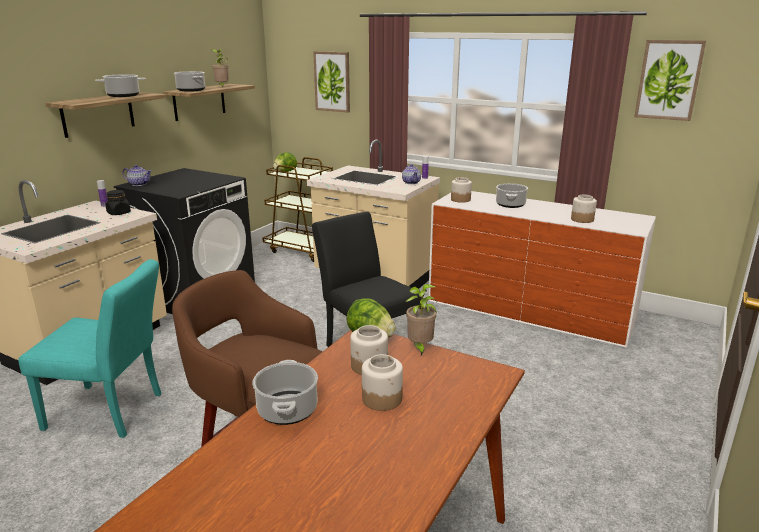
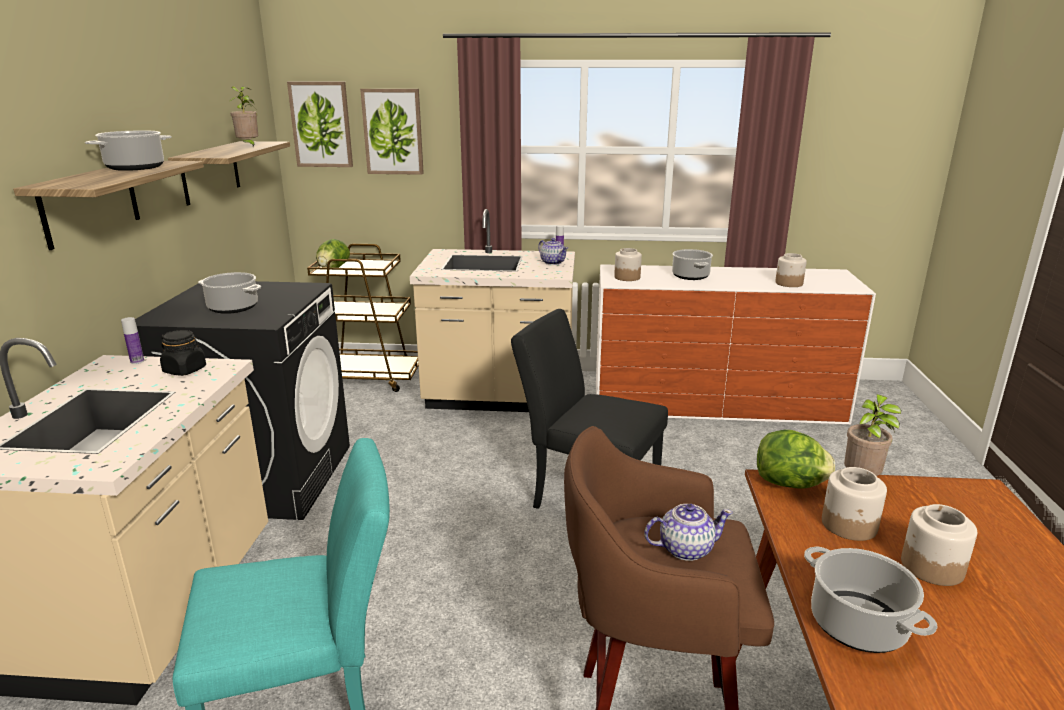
camera: 25 degrees left, 0 degrees up
(139, 184) = (168, 316): teapot -> teapot (685, 549)
(190, 90) = (214, 153): cooking pot -> cooking pot (232, 308)
(669, 80) = (847, 112): picture -> picture (321, 124)

